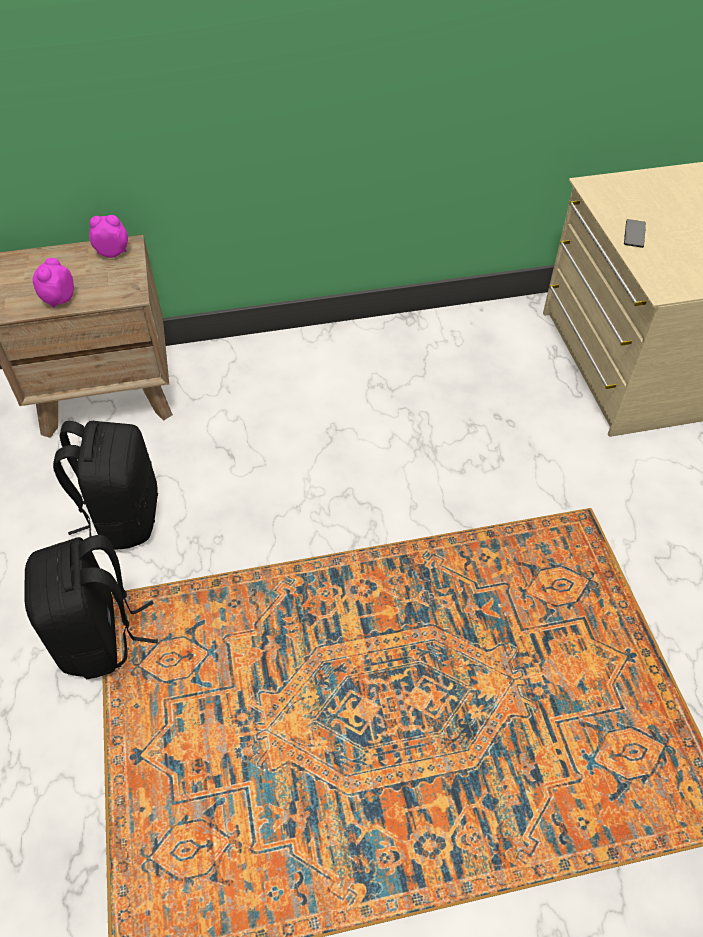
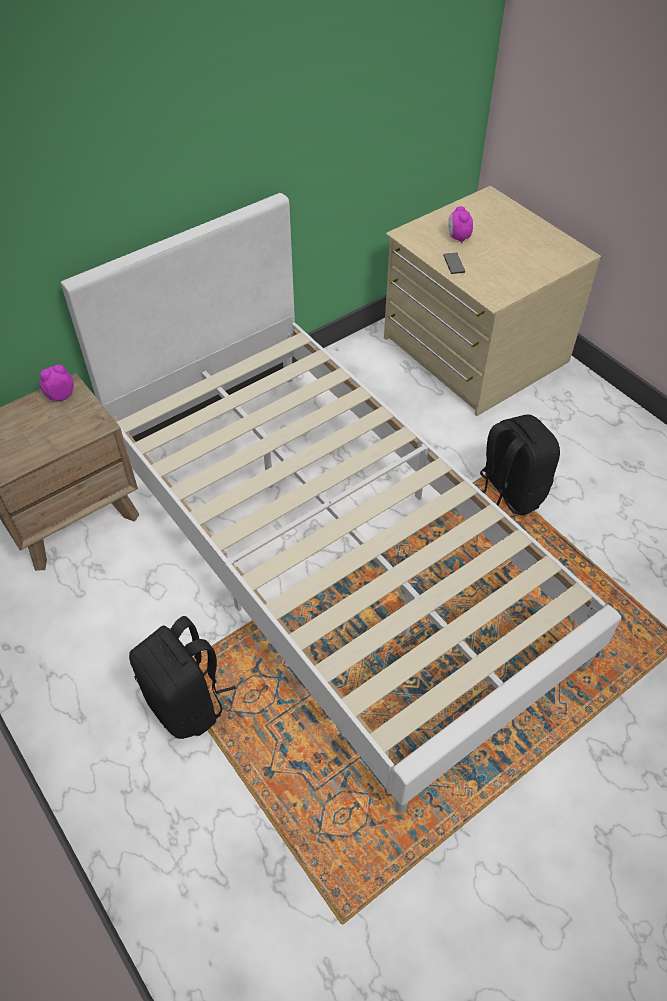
camera: 25 degrees left, 0 degrees up
(58, 299) = (42, 448): alarm clock -> alarm clock (458, 237)
(123, 516) = (148, 607): black backpack -> black backpack (508, 492)
(351, 532) = (333, 552): none -> white bed

